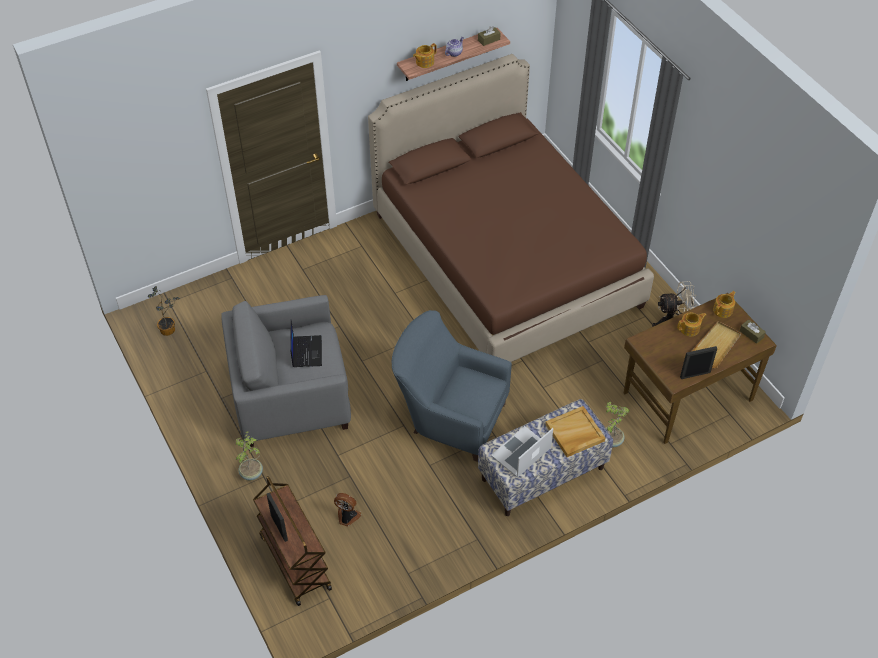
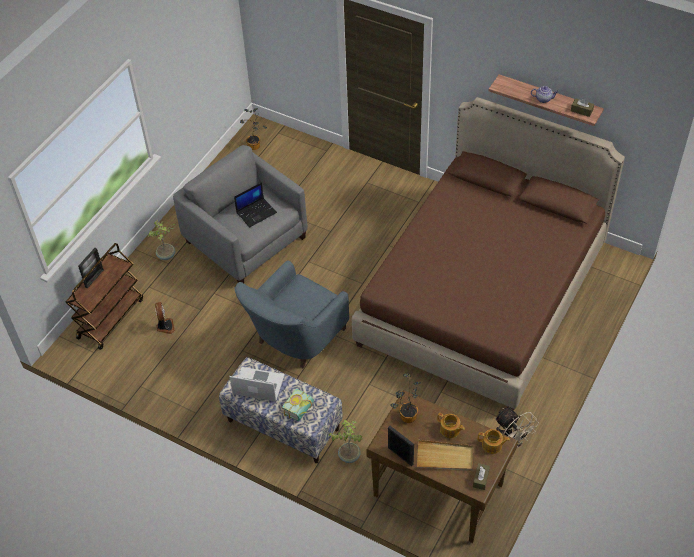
camera: 60 degrees right, 0 degrees up
(424, 62) = (514, 88): teapot -> none
(449, 417) = (294, 339): blue armchair -> blue armchair turned 135 degrees counterclockwise
(574, 433) = (301, 410): beige tray -> book
(657, 351) = (406, 417): none -> potted plant

